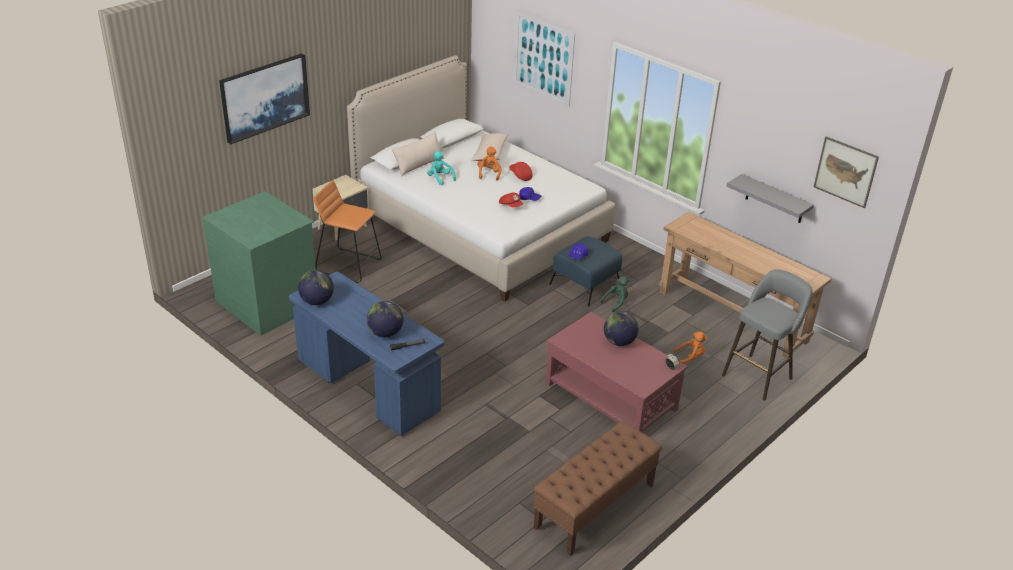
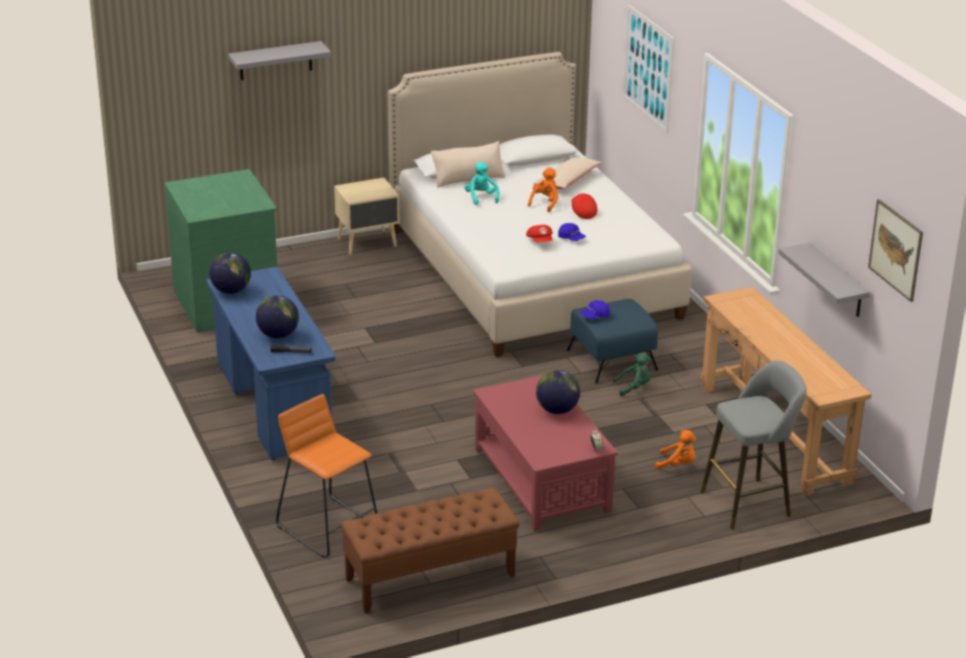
camera: 25 degrees right, 5 degrees down
(264, 97) = (275, 61): picture -> grey shelf
(349, 265) = (345, 283): orange stool -> orange stool (329, 527)

